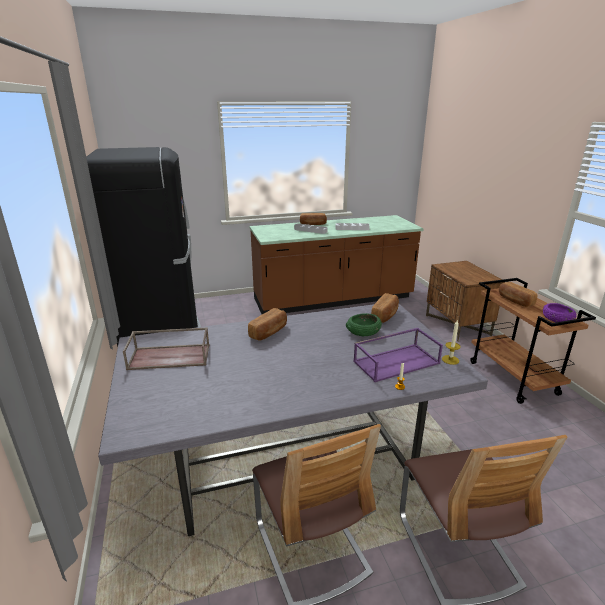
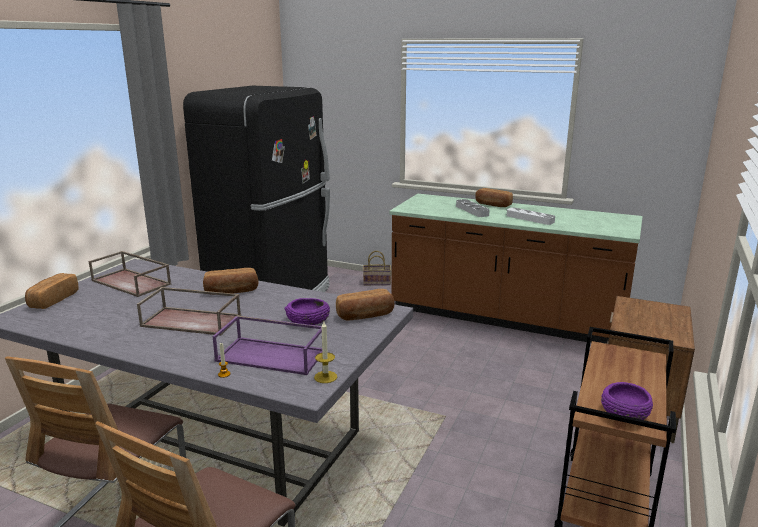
camera: 40 degrees right, 5 degrees down
(223, 302) = (377, 282): none -> basket
(294, 363) = (192, 321): none -> brown tray
(363, 332) = (307, 321): green bowl -> purple bowl
(515, 301) = (613, 369): bread -> bread (53, 300)

